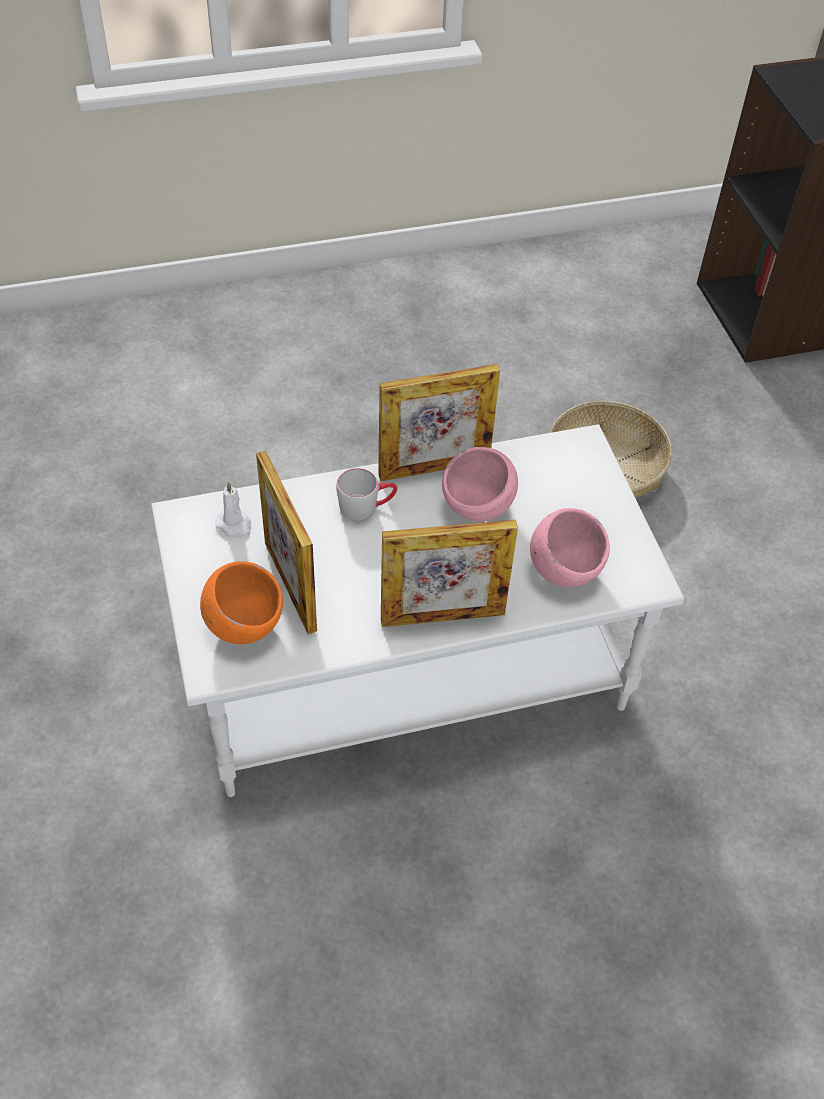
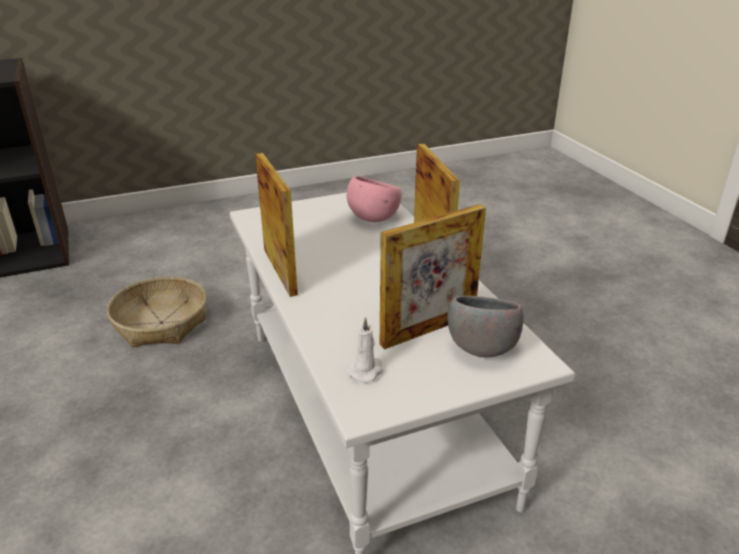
camera: 95 degrees left, 20 degrees down
(243, 625) = (481, 349): orange bowl -> grey bowl
(366, 506) = (328, 299): grey mug -> none
(478, 507) = (320, 251): pink bowl -> none

